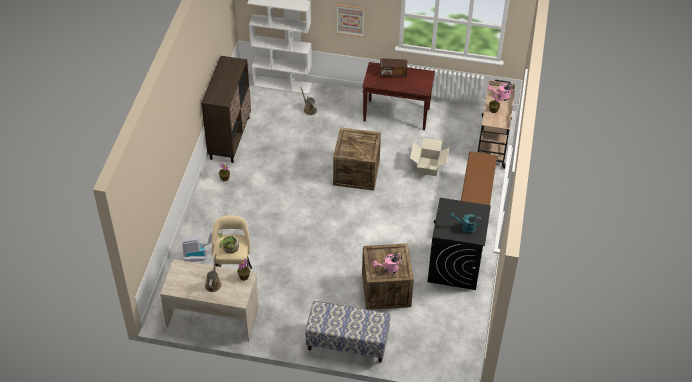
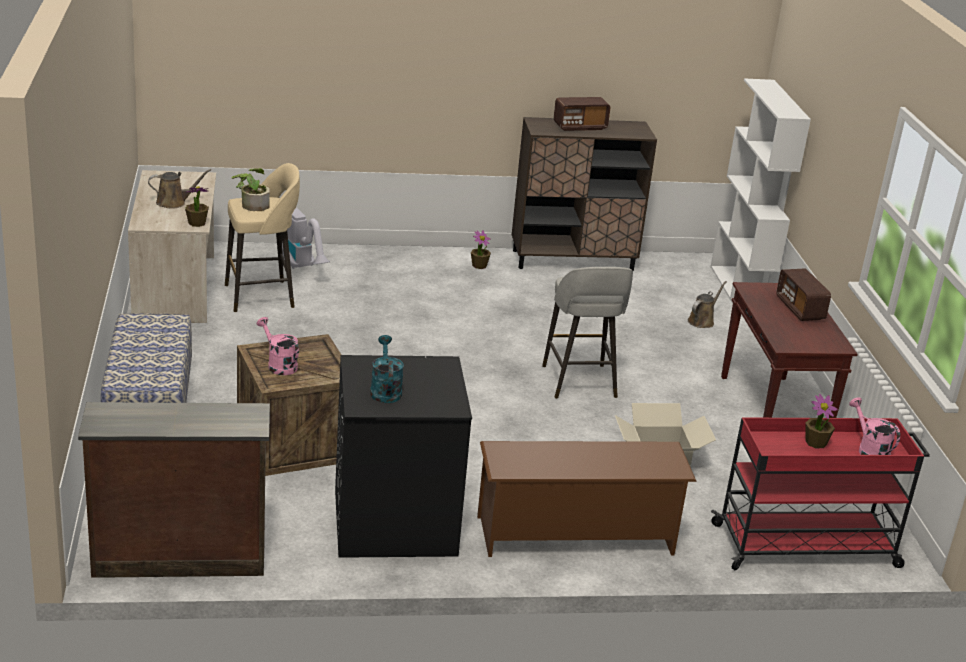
camera: 70 degrees right, 20 degrees down
(222, 84) = (580, 127): none -> radio
(350, 20) = (834, 188): picture -> none
(356, 173) = (579, 383): crate -> grey stool
(467, 344) = (179, 558): none -> brown dresser
(493, 141) = (807, 546): beige cart -> red cart

